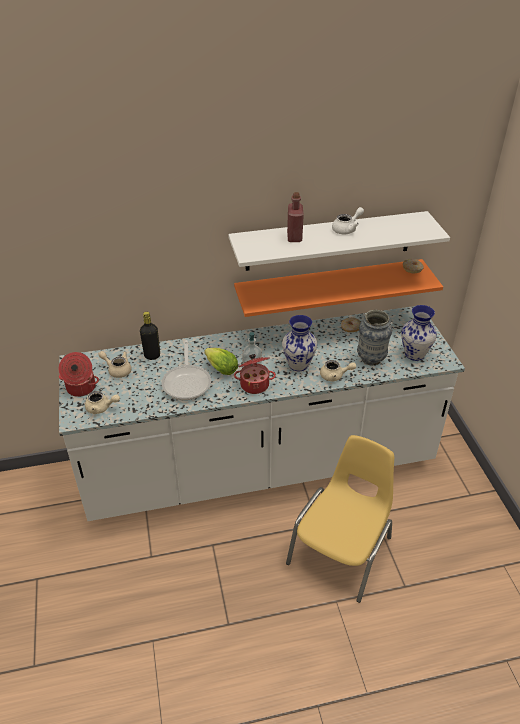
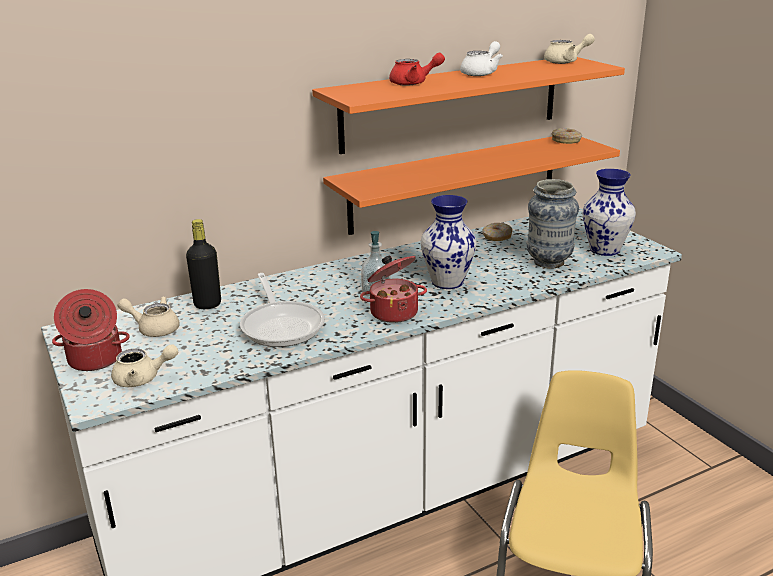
camera: 15 degrees left, 15 degrees down
(220, 368) = (327, 303): lettuce -> none
(294, 237) = (413, 83): red bottle -> red teapot
(329, 241) = (452, 103): white shelf -> orange shelf
(335, 376) = (510, 286): beige teapot -> beige teapot (566, 61)

